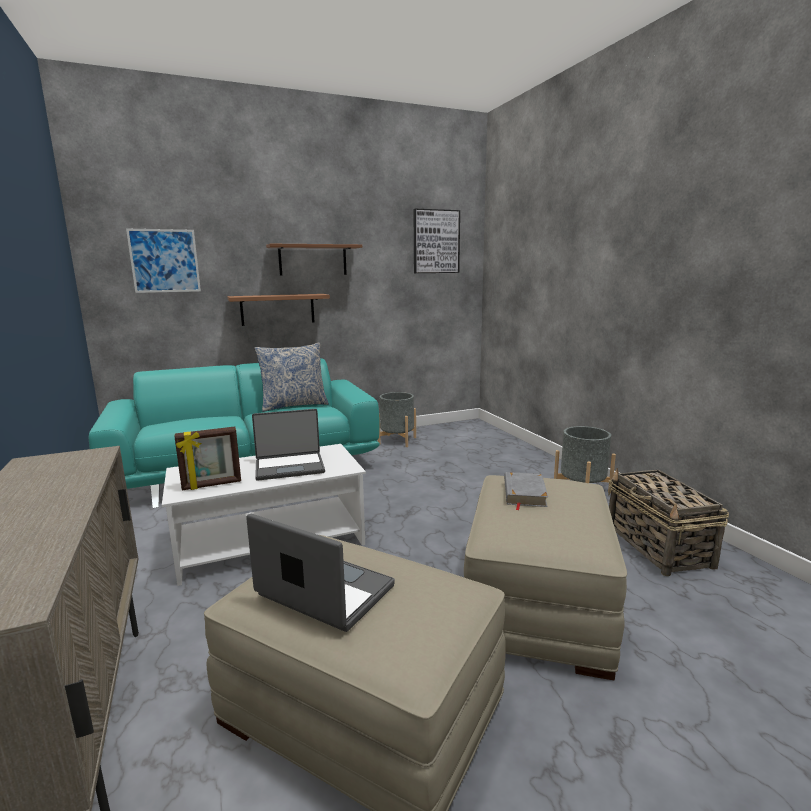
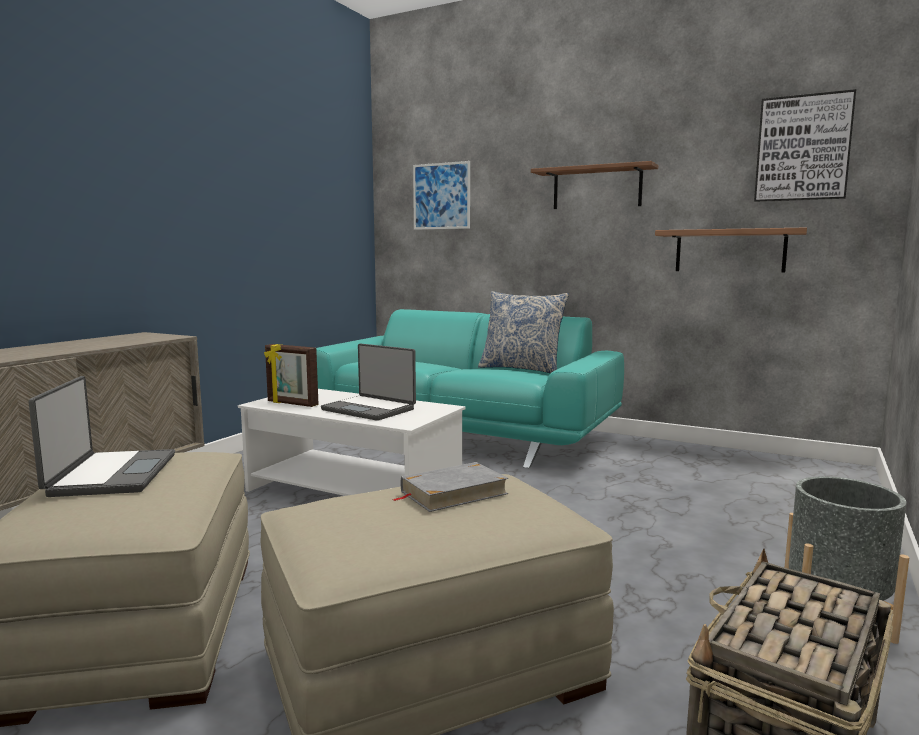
camera: 50 degrees right, 5 degrees down
(277, 309) = (548, 251): shelf -> shelf (730, 251)
(397, 440) = (673, 455): grey planter -> none

